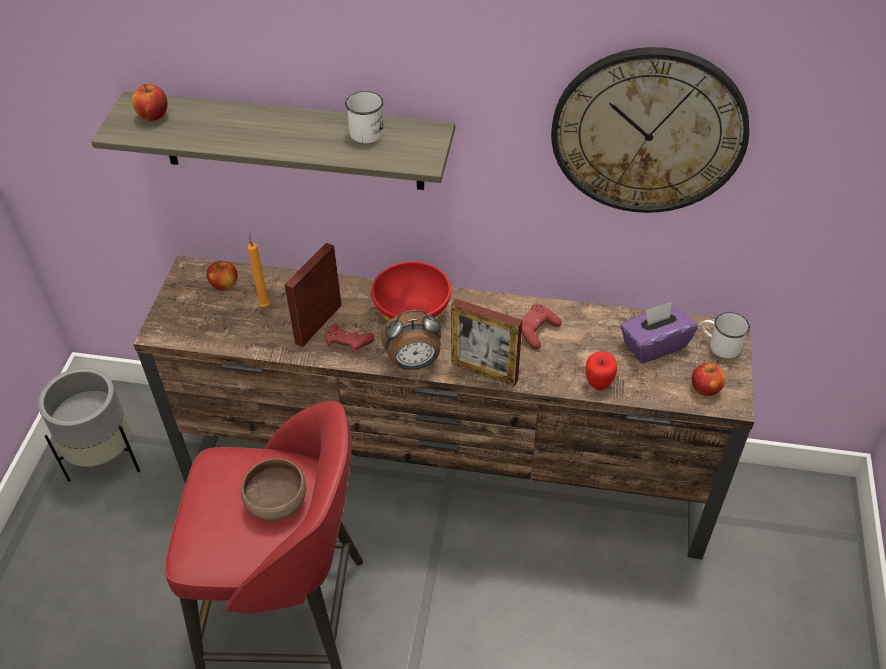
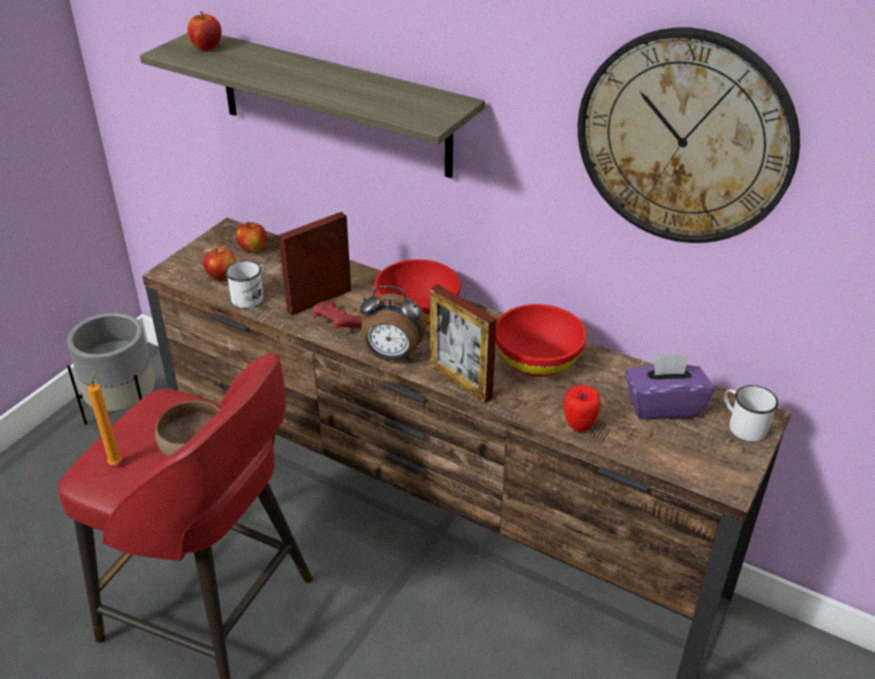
camera: 20 degrees right, 10 degrees down
(264, 304) = (279, 273): orange candle -> orange candle (117, 462)
(368, 129) = (394, 90): white mug -> white mug (251, 296)
(536, 331) = (537, 360): red game controller -> red bowl
(705, 389) = (702, 463): apple -> apple (222, 276)

